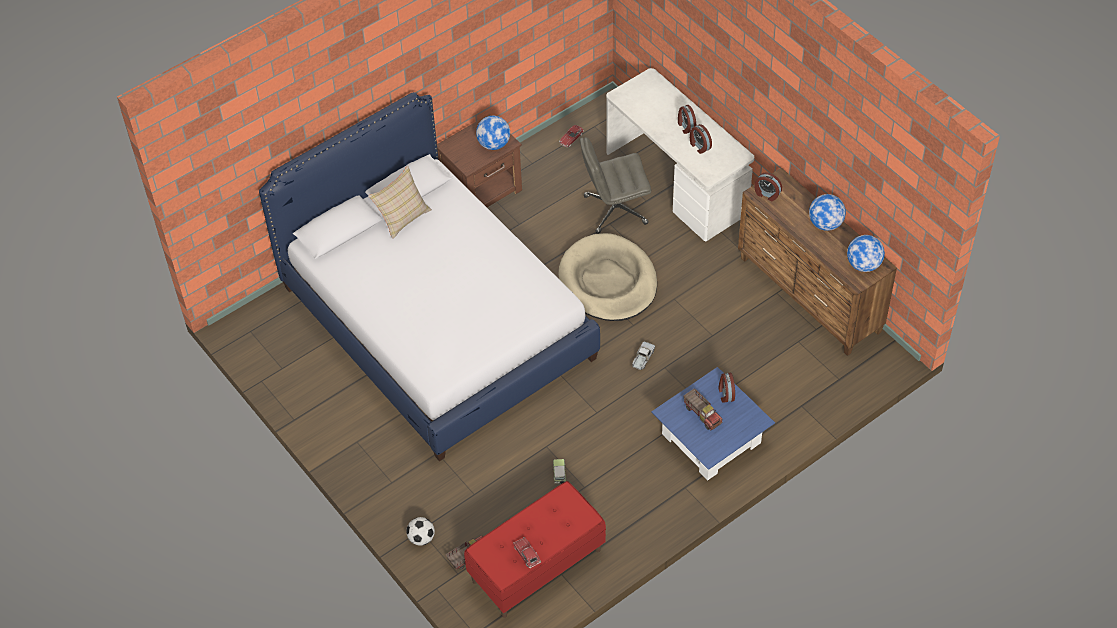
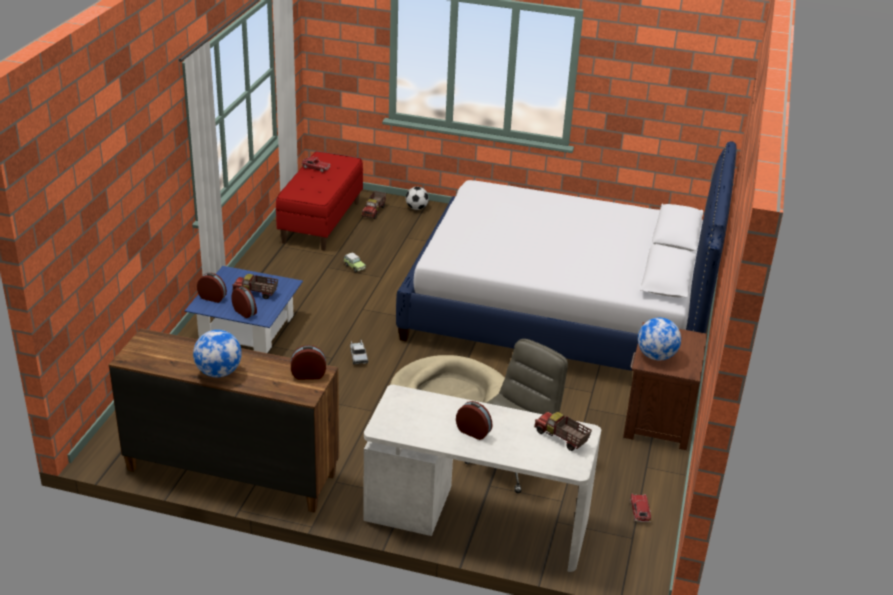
camera: 140 degrees right, 20 degrees down
(402, 217) = (643, 259): beige pillow -> none
(638, 98) = (561, 438): none -> toy truck
(699, 146) = (437, 418): alarm clock -> alarm clock (213, 297)
(863, 265) = (149, 353): globe -> none

